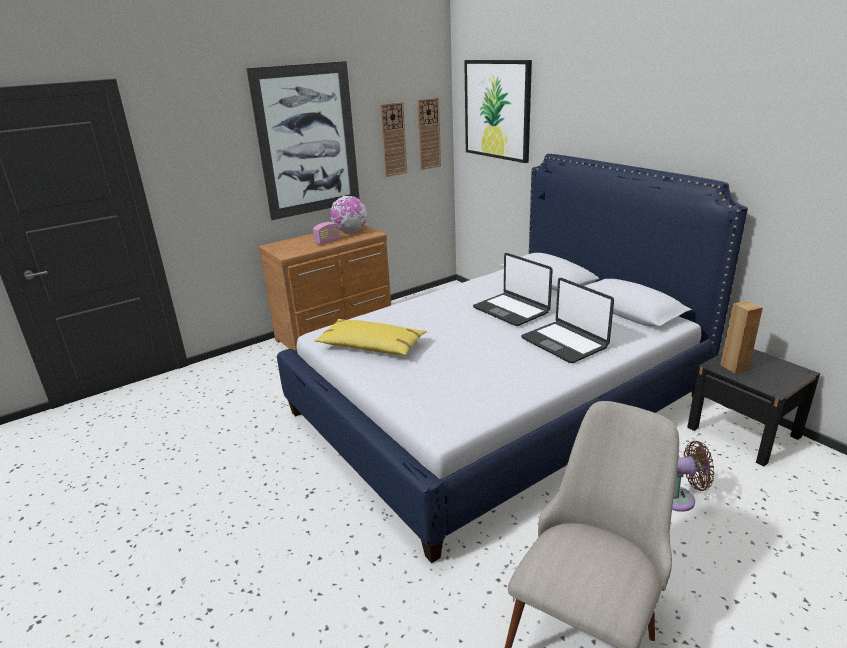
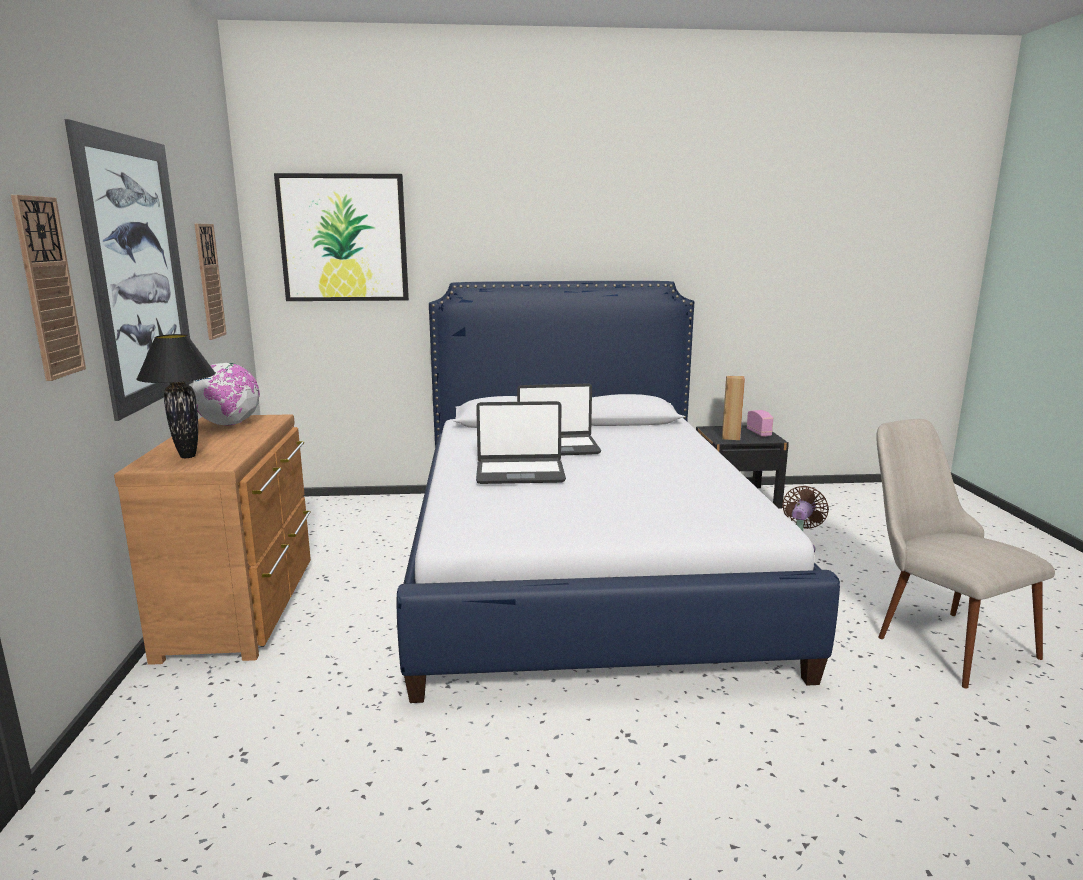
camera: 60 degrees left, 10 degrees down
(292, 246) = (188, 456): none -> black table lamp
(327, 241) = (234, 439): radio -> radio (759, 433)
(371, 346) = (539, 516): yellow pillow -> none
(428, 134) = (232, 277): wall clock -> wall clock (48, 288)
(564, 342) = (657, 450): laptop -> laptop (520, 473)

